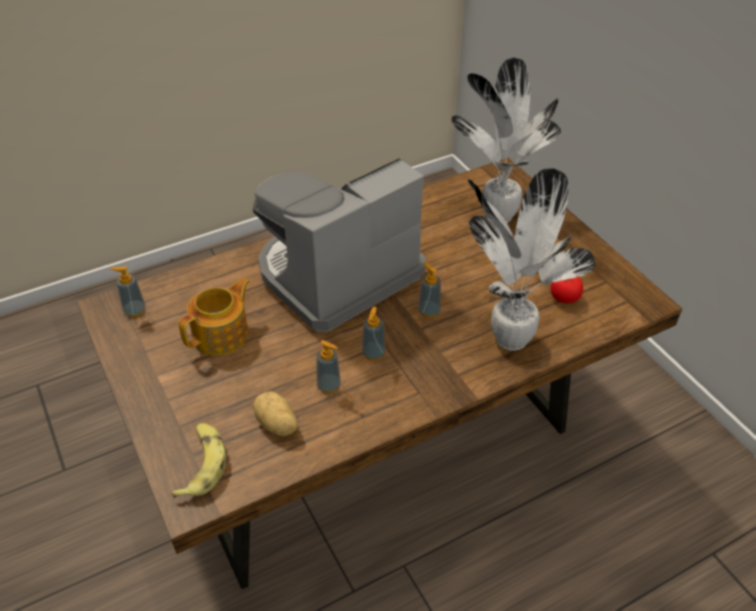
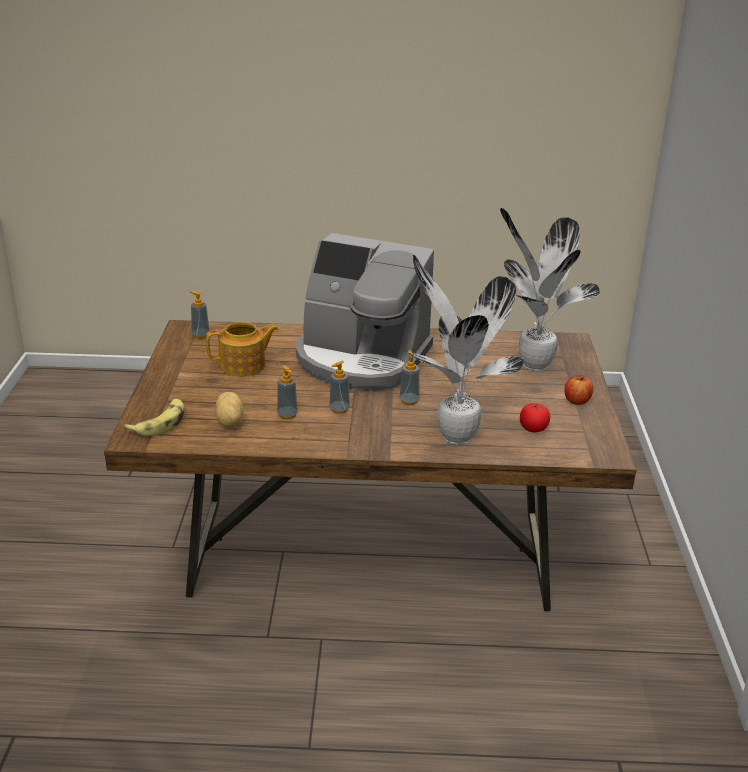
camera: 30 degrees right, 15 degrees down
(337, 275) = (361, 359): coffee machine -> coffee machine turned 150 degrees counterclockwise
(569, 246) = (577, 401): none -> apple

